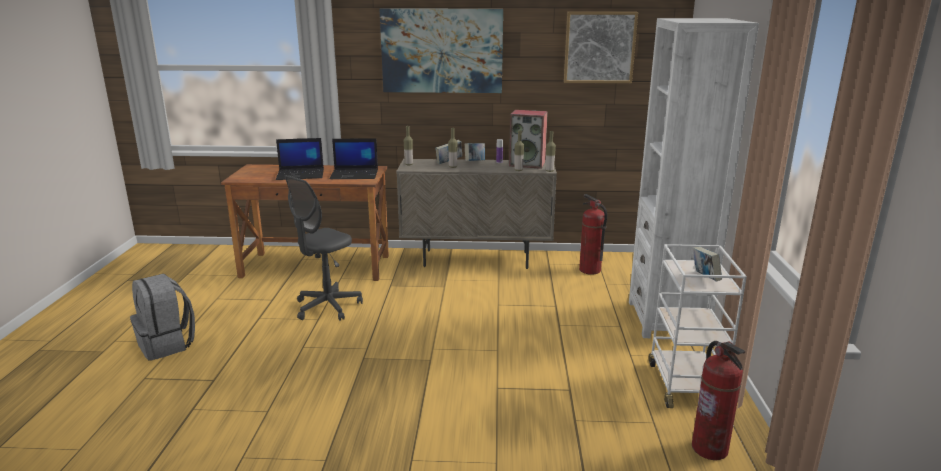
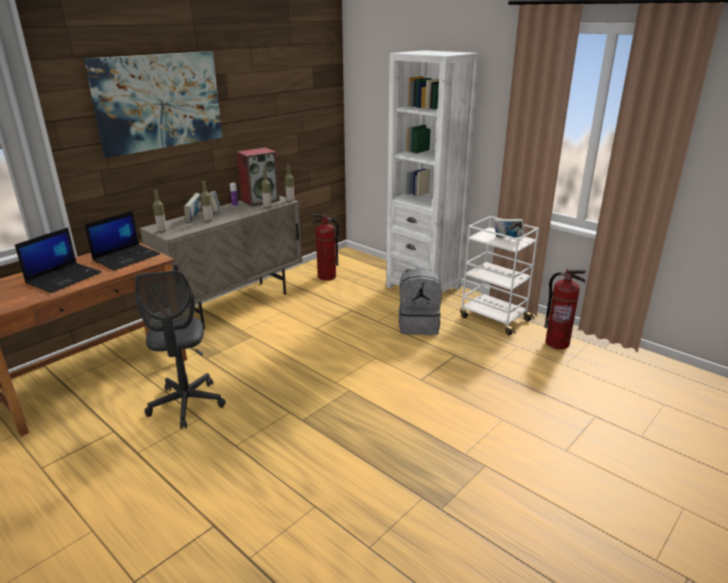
camera: 50 degrees left, 5 degrees up
(167, 345) = (86, 540): grey backpack -> grey backpack (418, 325)
(599, 47) = (288, 82): picture -> none

